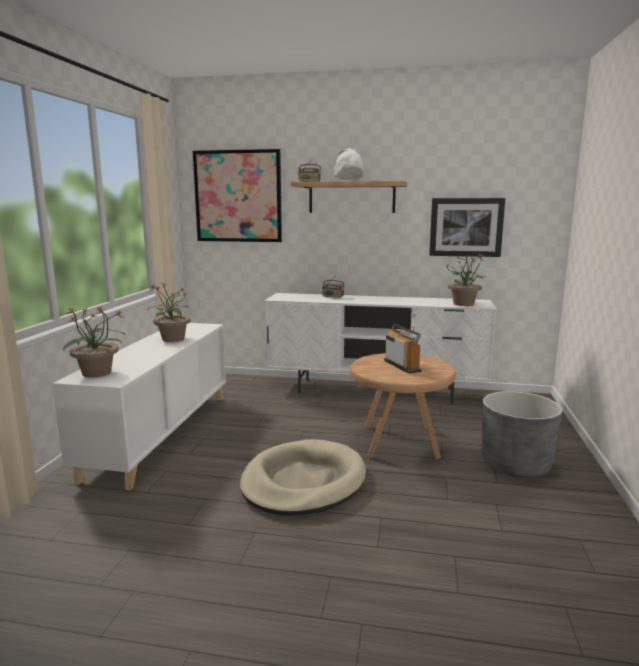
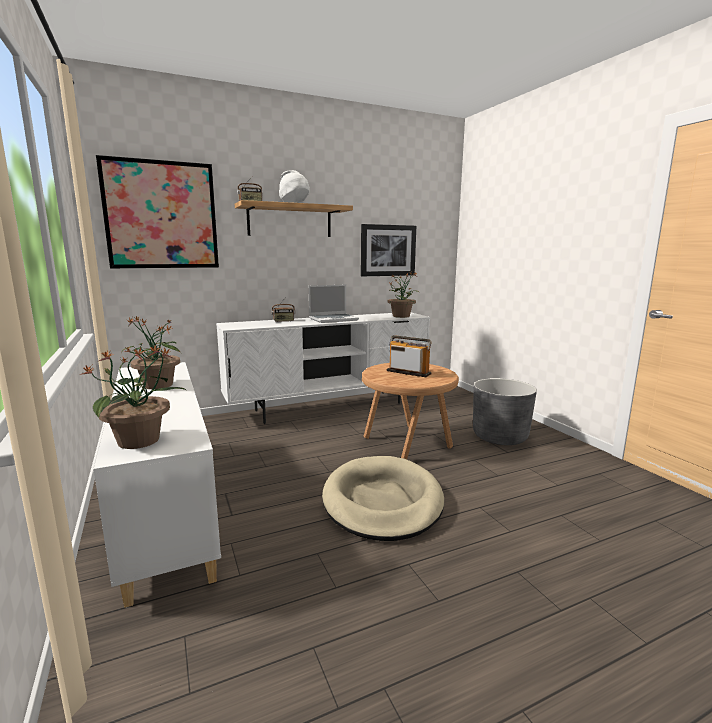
camera: 35 degrees left, 0 degrees up
(382, 300) = (333, 319): none -> laptop

